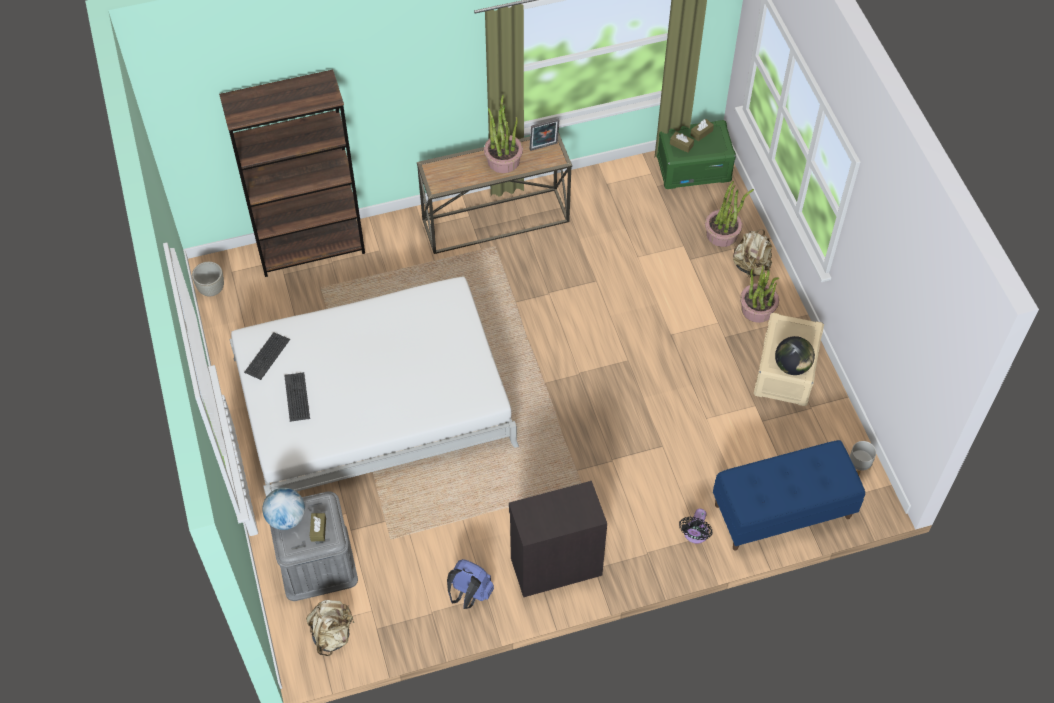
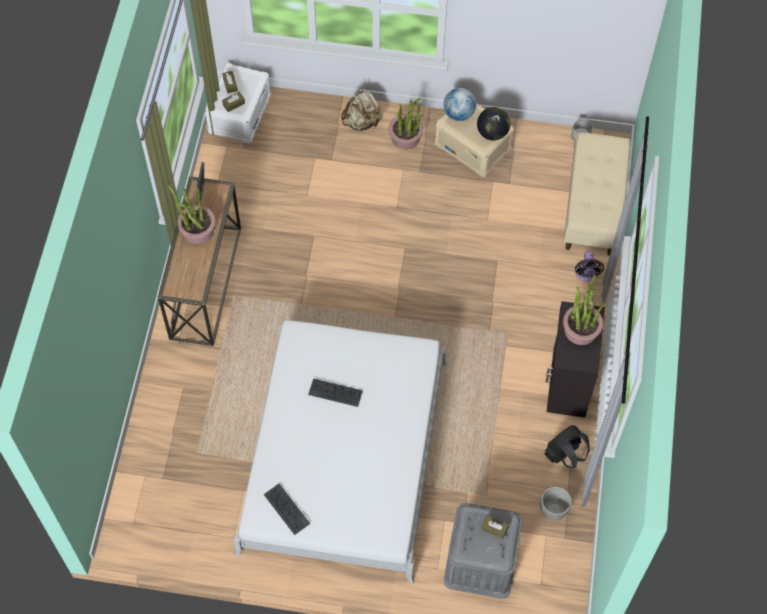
camera: 65 degrees left, 5 degrees up
(211, 289) = (143, 548): grey planter -> grey planter (553, 511)
(286, 518) = (471, 550): globe -> globe (458, 114)
(297, 397) = (343, 500): keyboard -> keyboard (335, 392)
(311, 249) = (147, 444): brown bookcase -> none
(332, 634) = (554, 574): beige backpack -> none
(469, 594) = (564, 455): blue backpack -> black backpack
(693, 167) = (239, 114): green storage box -> white storage box
(695, 535) = (585, 274): black fan -> black fan turned 45 degrees clockwise
(722, 234) = (319, 126): potted plant -> potted plant (580, 330)
(782, 511) = (593, 208): blue bench -> beige bench

